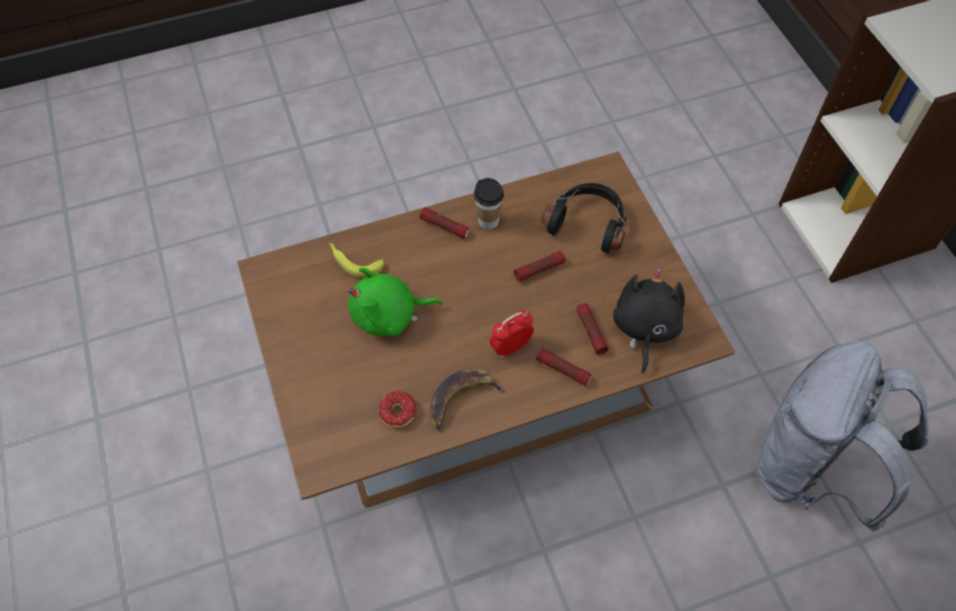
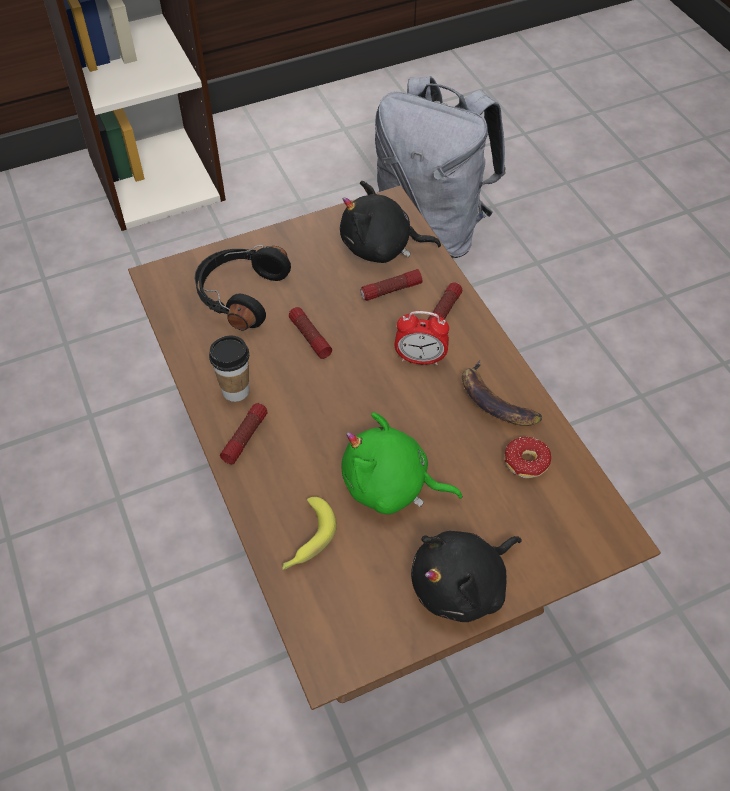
camera: 95 degrees left, 5 degrees down
(300, 353) = (462, 585): none -> black plush toy
(389, 316) = (391, 486): green plush toy -> green plush toy turned 120 degrees clockwise
(511, 347) = (420, 359): alarm clock -> alarm clock turned 45 degrees counterclockwise

